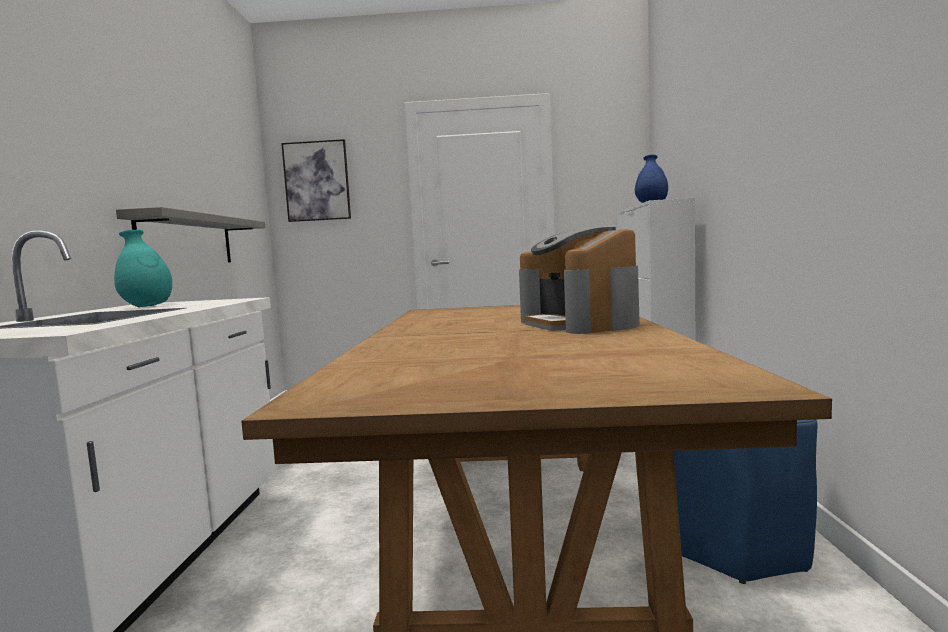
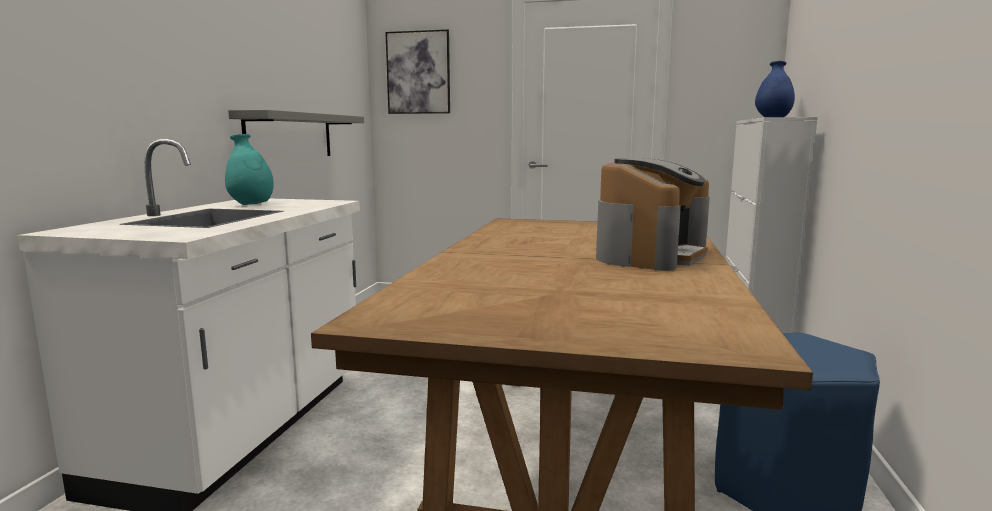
camera: 10 degrees right, 5 degrees up
(579, 323) = (650, 255): coffee machine -> coffee machine turned 135 degrees counterclockwise

